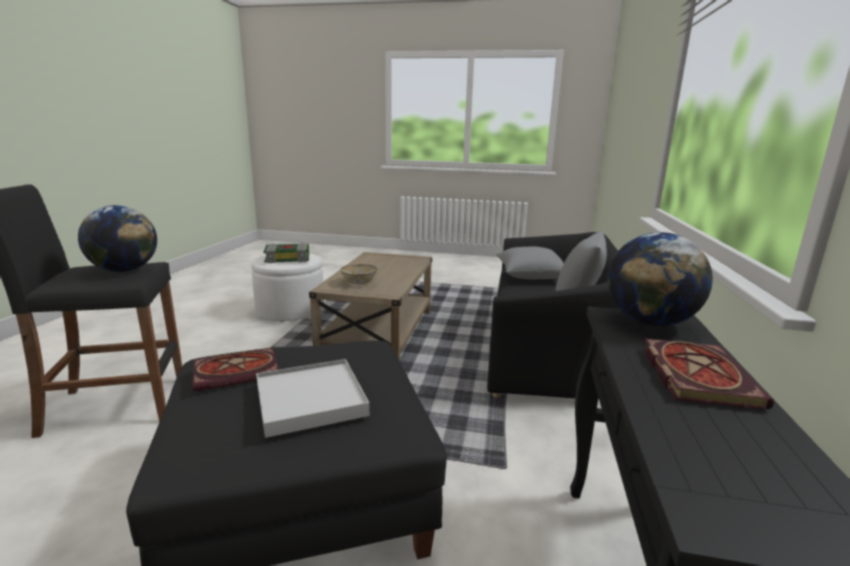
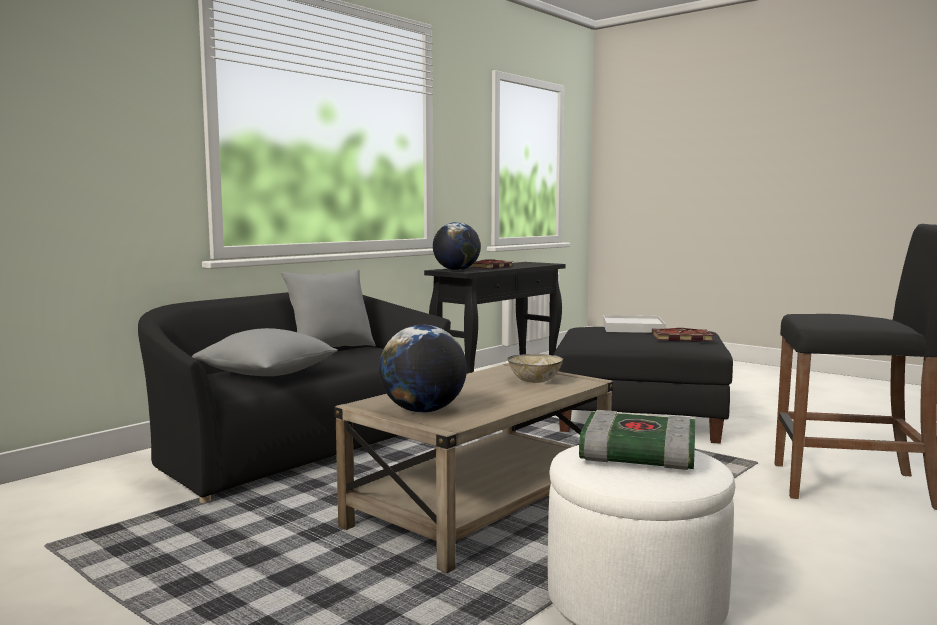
camera: 150 degrees left, 10 degrees down
(124, 270) = (821, 315): globe -> globe (423, 411)

